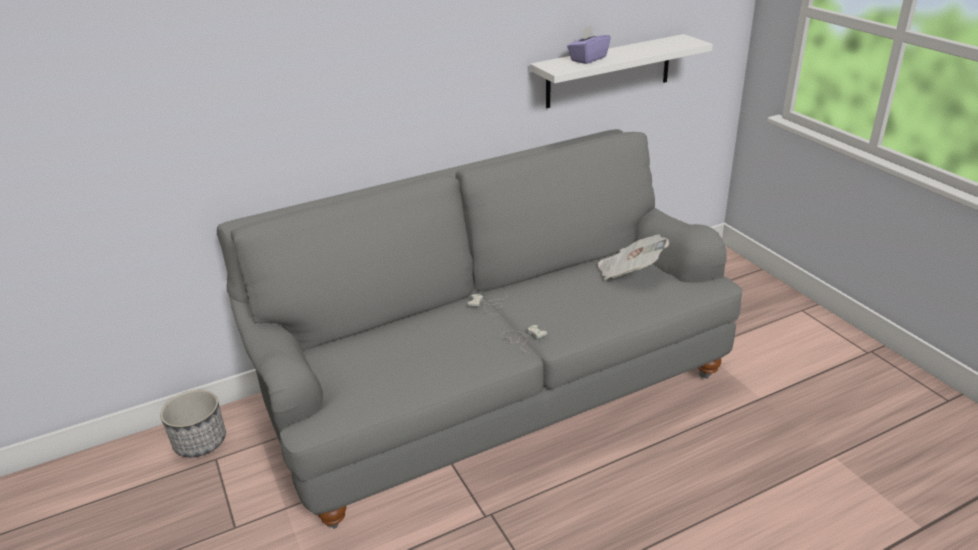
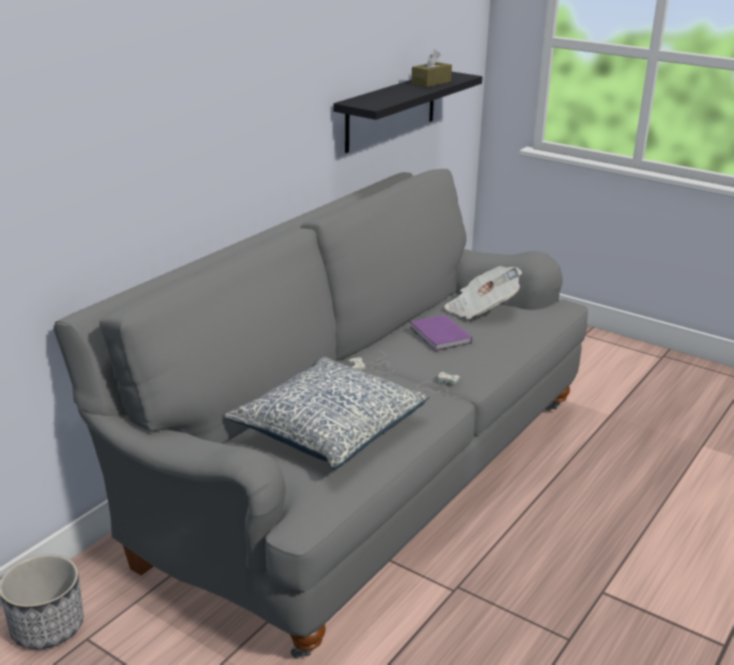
camera: 30 degrees left, 5 degrees down
(401, 353) = (329, 429): none -> pillow
(568, 290) = (440, 336): none -> purple book
(588, 59) = (387, 95): purple tissue box -> none
(609, 71) = (391, 110): white shelf -> black shelf
(649, 48) = (431, 83): none -> brown tissue box

